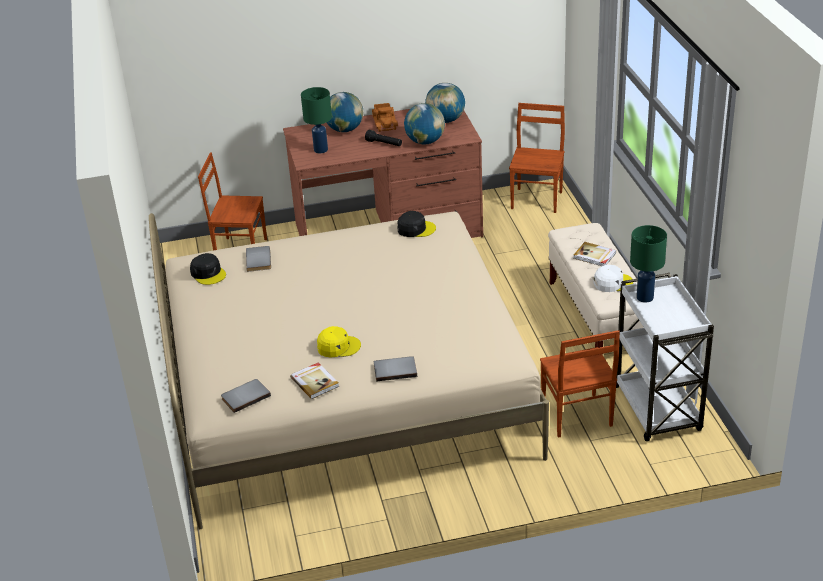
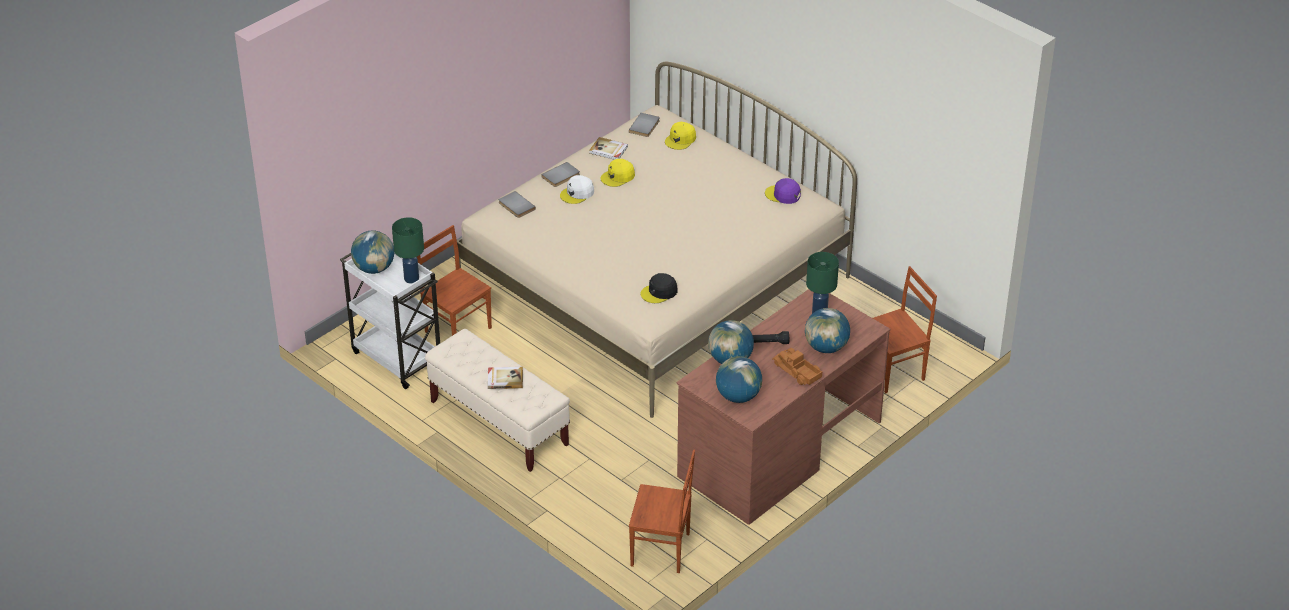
camera: 145 degrees right, 5 degrees up
(208, 273) = (783, 195): black cap -> purple cap
(228, 365) = (680, 139): none -> yellow cap
(260, 260) = (757, 219): grey book -> grey book (515, 206)
(537, 200) = (661, 550): brown chair -> brown chair turned 60 degrees counterclockwise
(612, 282) = (471, 356): white cap -> white cap (577, 193)
(678, 319) = (374, 268): none -> globe

